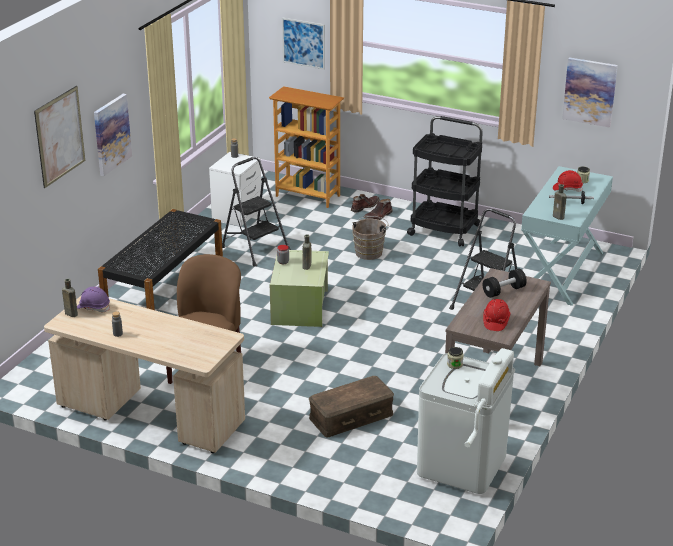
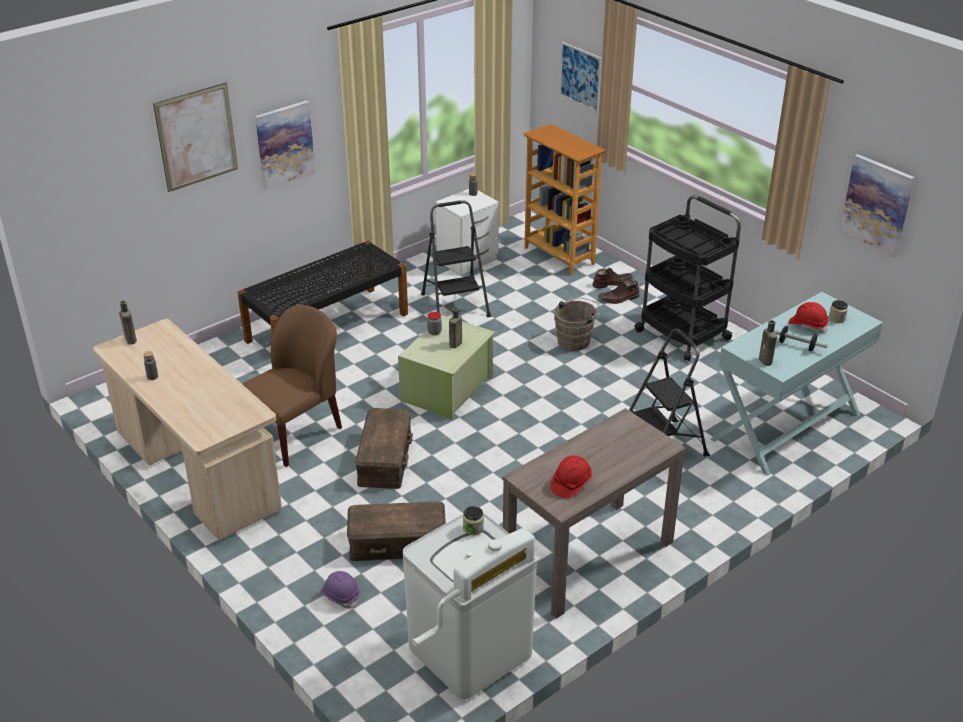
camera: 25 degrees right, 5 degrees up
(93, 307) = (158, 338): purple hard hat -> purple hard hat (340, 595)
(292, 366) = (384, 458): none -> brown storage box
(503, 291) = (615, 444): black dumbbell -> none

